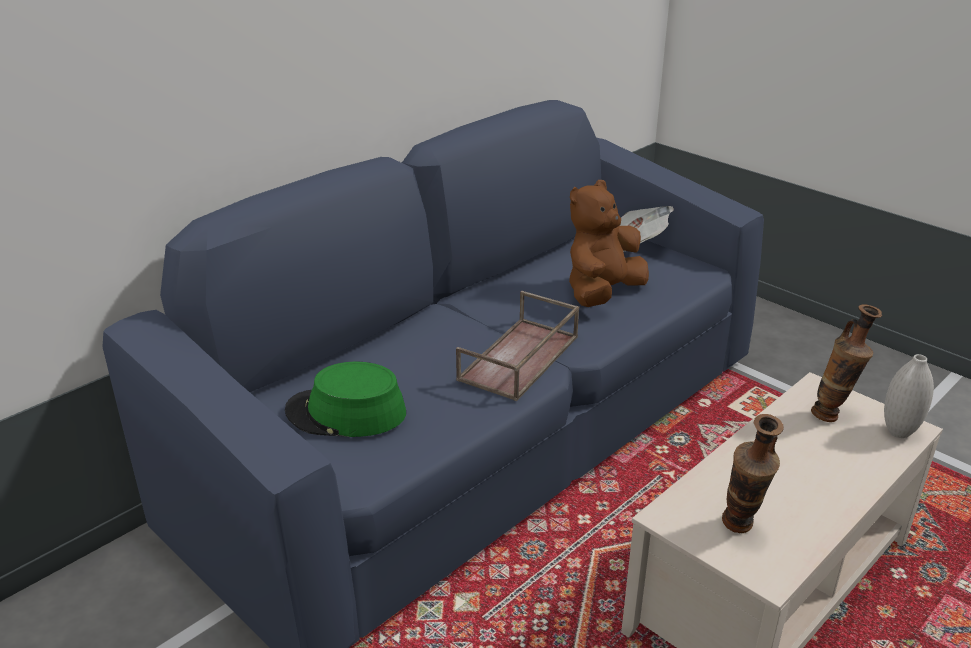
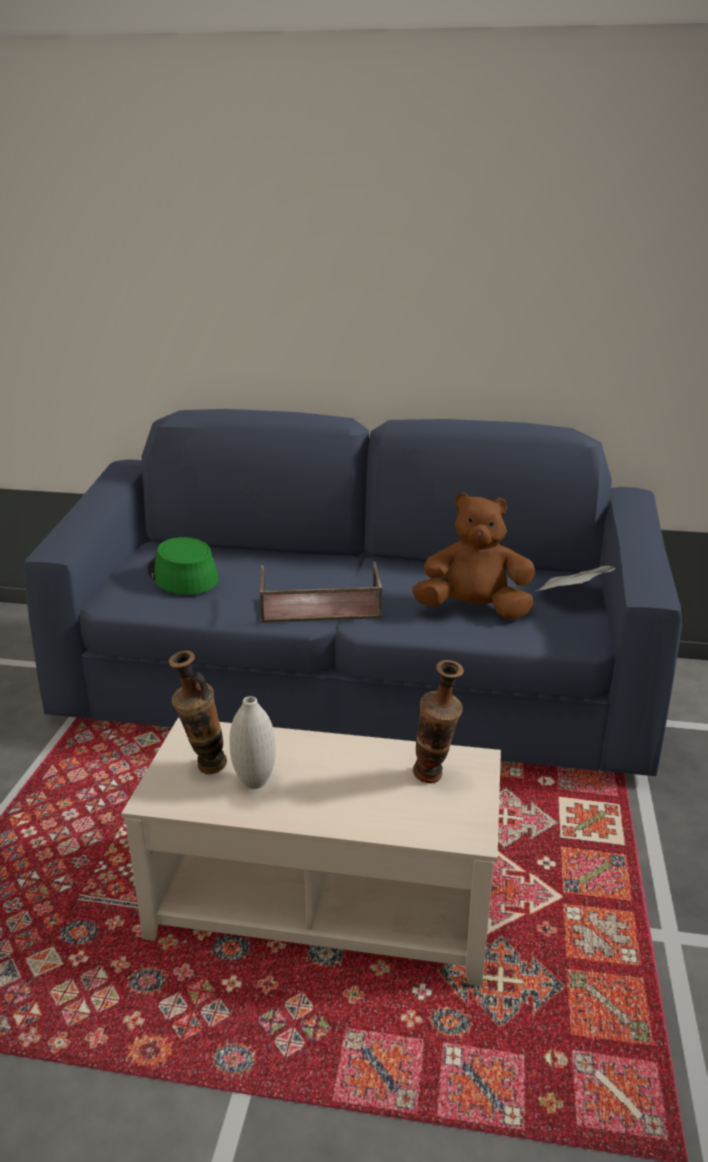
camera: 55 degrees right, 5 degrees down
(898, 432) = (453, 827): white vase -> white vase (254, 782)

